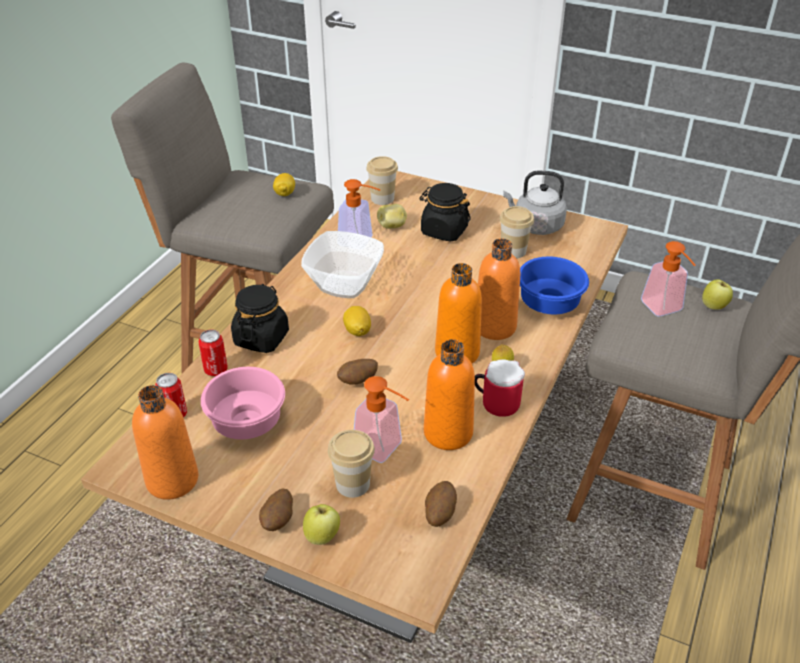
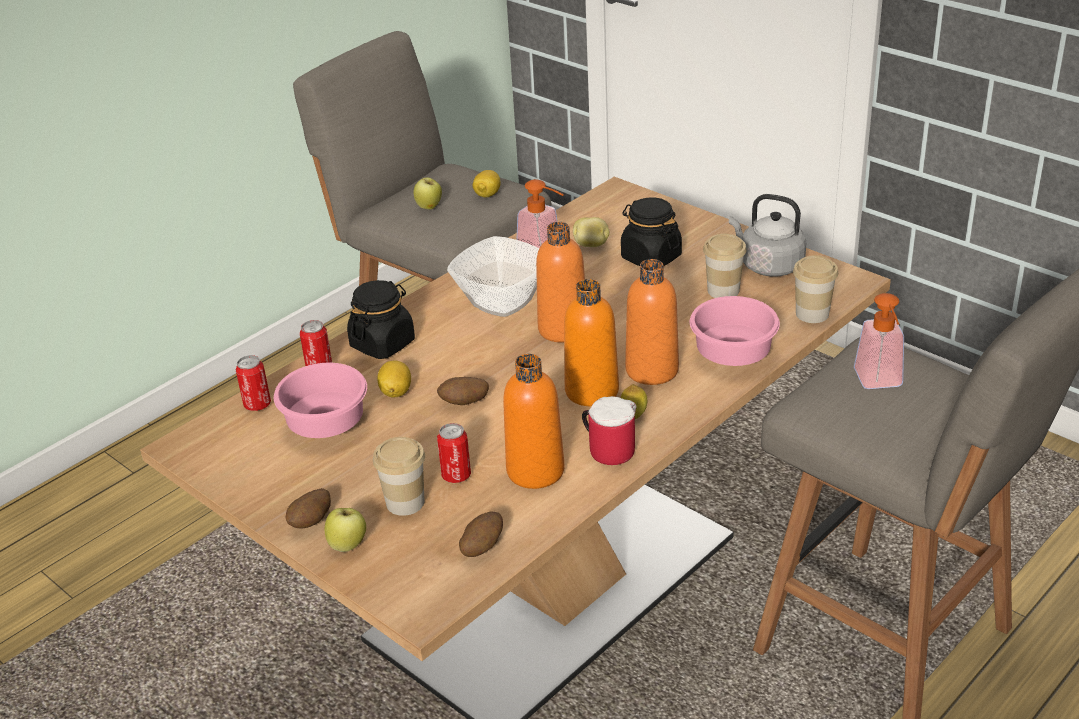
camera: 20 degrees right, 5 degrees down
(172, 480) = (226, 466): orange bottle -> orange bottle (563, 329)
(357, 331) = (491, 352): lemon -> lemon (396, 392)
(382, 198) = (596, 213): cup -> cup (812, 314)
(384, 450) = (456, 475): soap dispenser -> can
(547, 305) = (730, 355): blue bowl -> pink bowl
(714, 306) = (949, 389): apple -> apple (429, 207)

